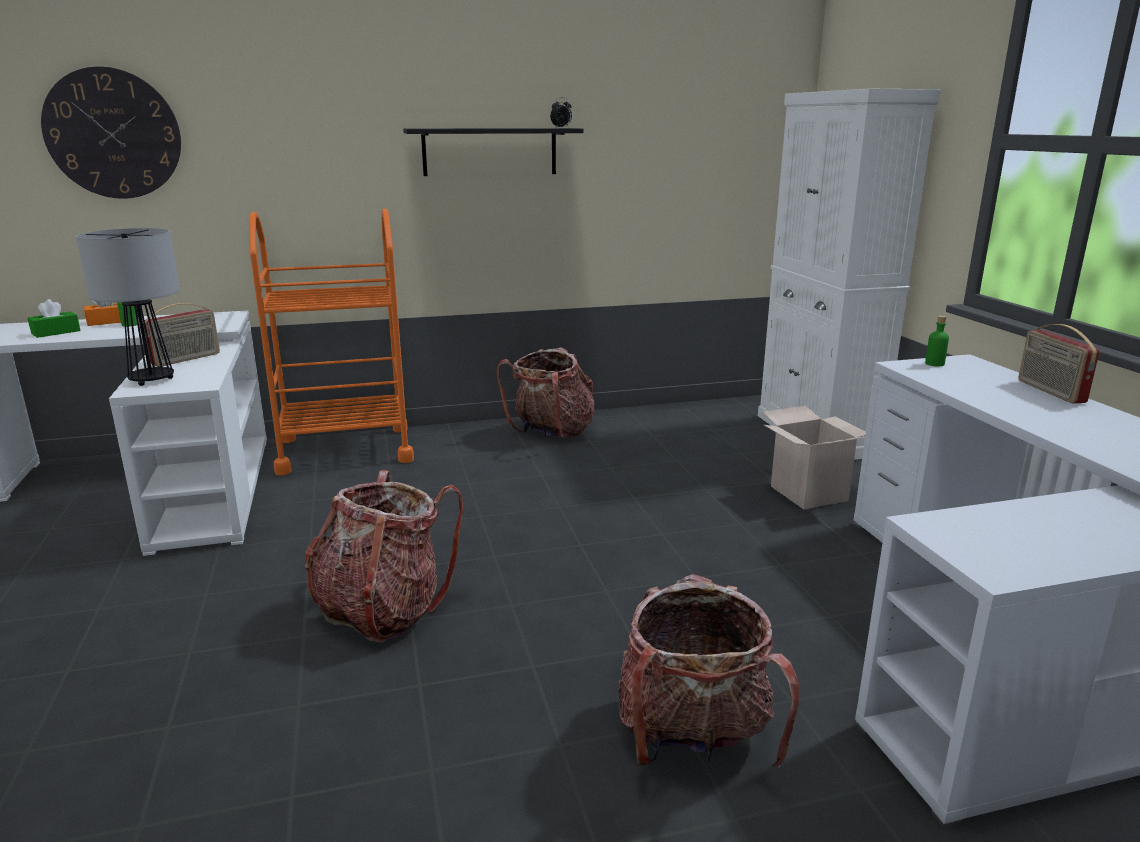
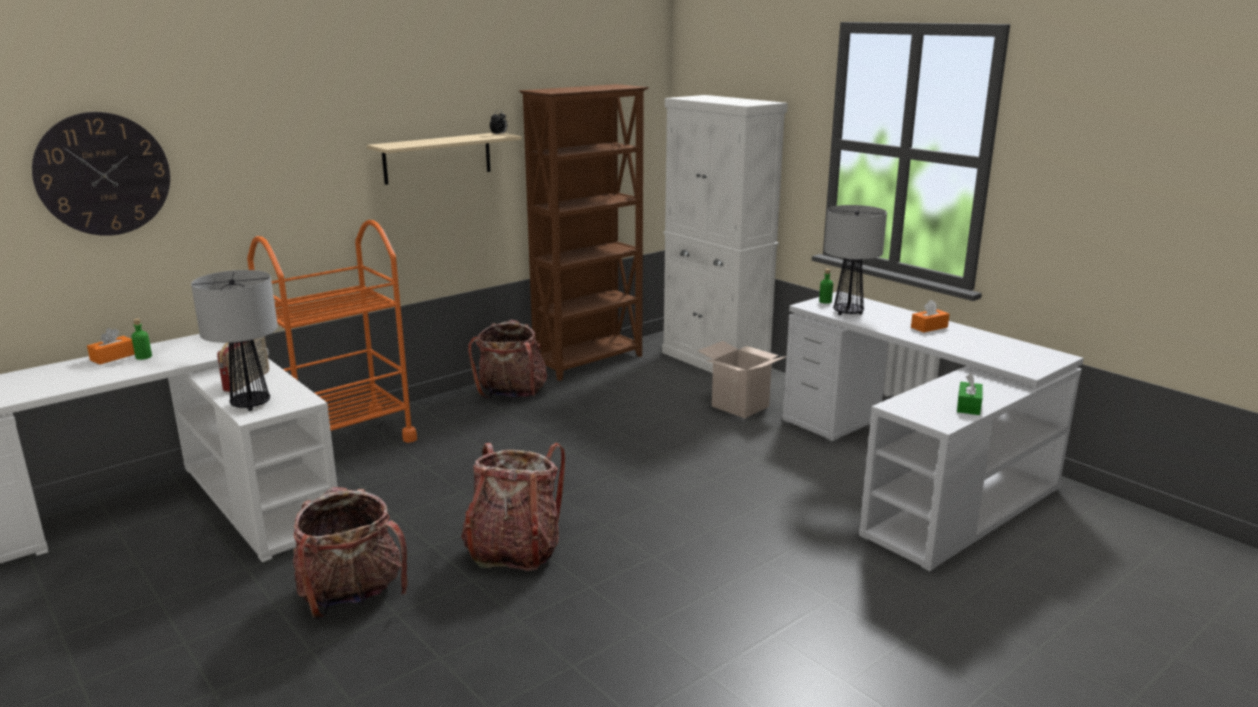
camera: 25 degrees left, 0 degrees up
(56, 332) = (79, 376): green tissue box -> green tissue box (968, 406)
(490, 151) = (437, 158): black shelf -> beige shelf
(665, 413) = (590, 362): none -> brown bookcase
(693, 739) = (780, 569): backpack -> backpack (352, 596)
(956, 381) = (847, 312): none -> table lamp
(1049, 391) = (902, 312): radio -> none
(1081, 417) = (929, 327): none -> orange tissue box

